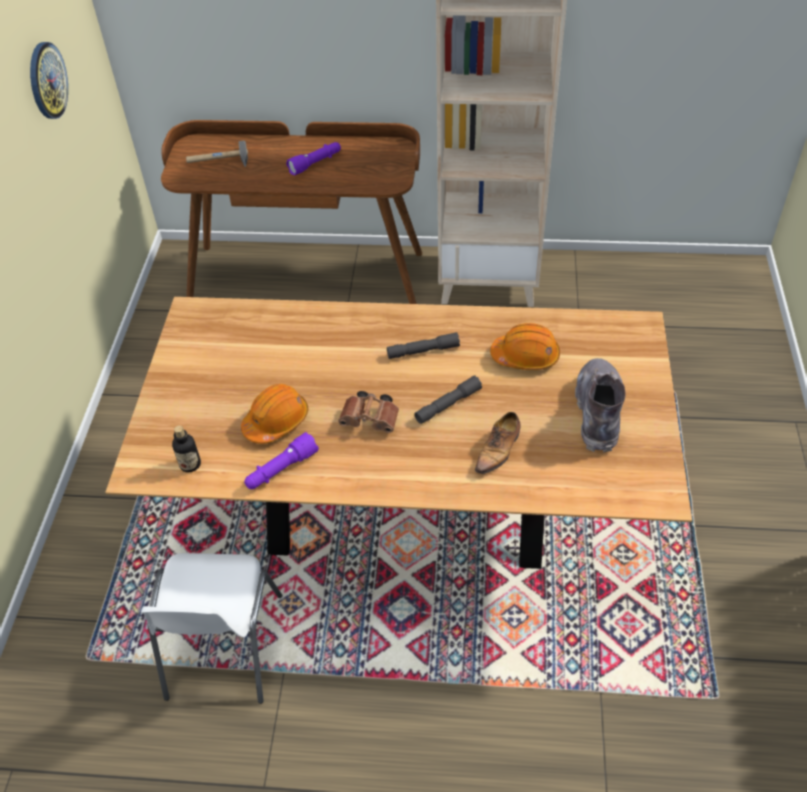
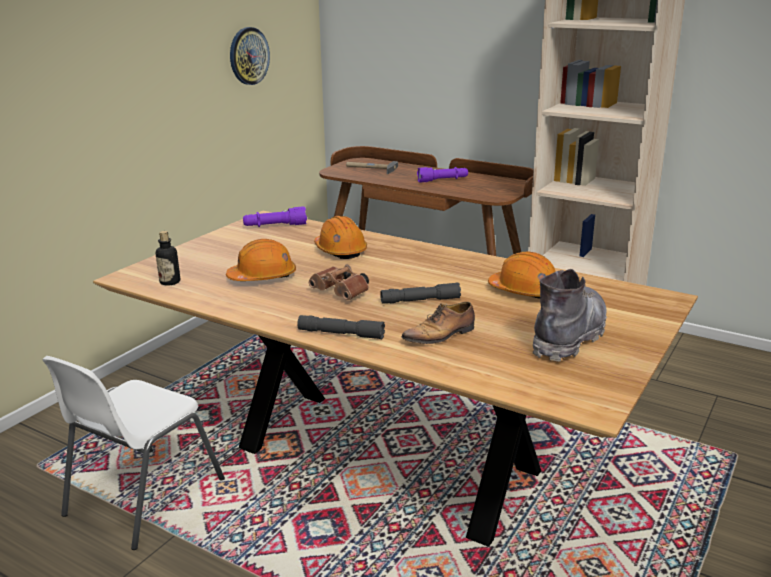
camera: 25 degrees right, 25 degrees down
(281, 469) = (235, 300): purple flashlight -> purple flashlight (275, 226)
(317, 348) = (340, 251): none -> orange hard hat
(423, 351) = (429, 269): grey flashlight -> grey flashlight (341, 334)

